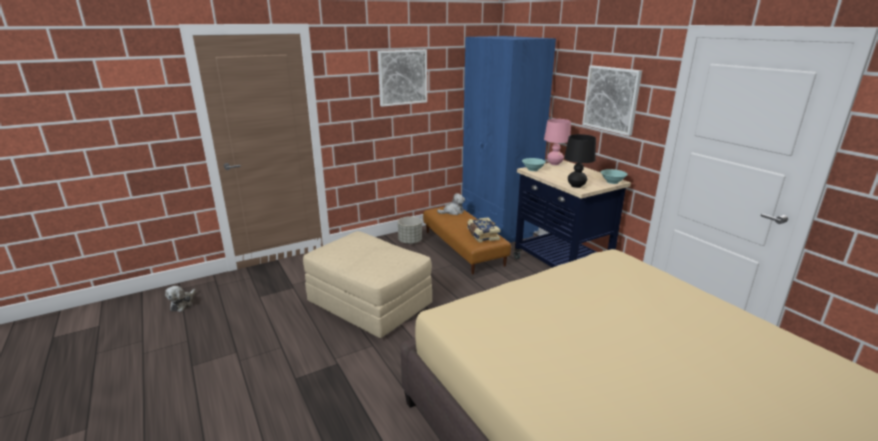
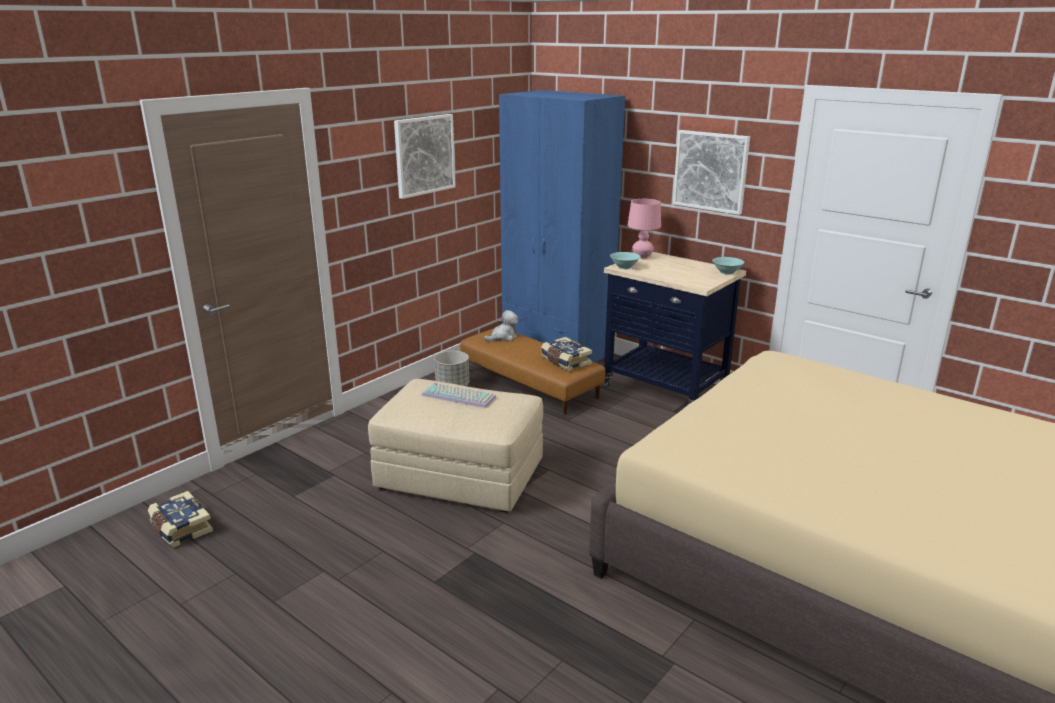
camera: 20 degrees left, 0 degrees up
(183, 304) = (180, 528): plush toy -> book
(372, 247) = (460, 396): none -> keyboard
(576, 186) = (692, 282): black table lamp -> none

